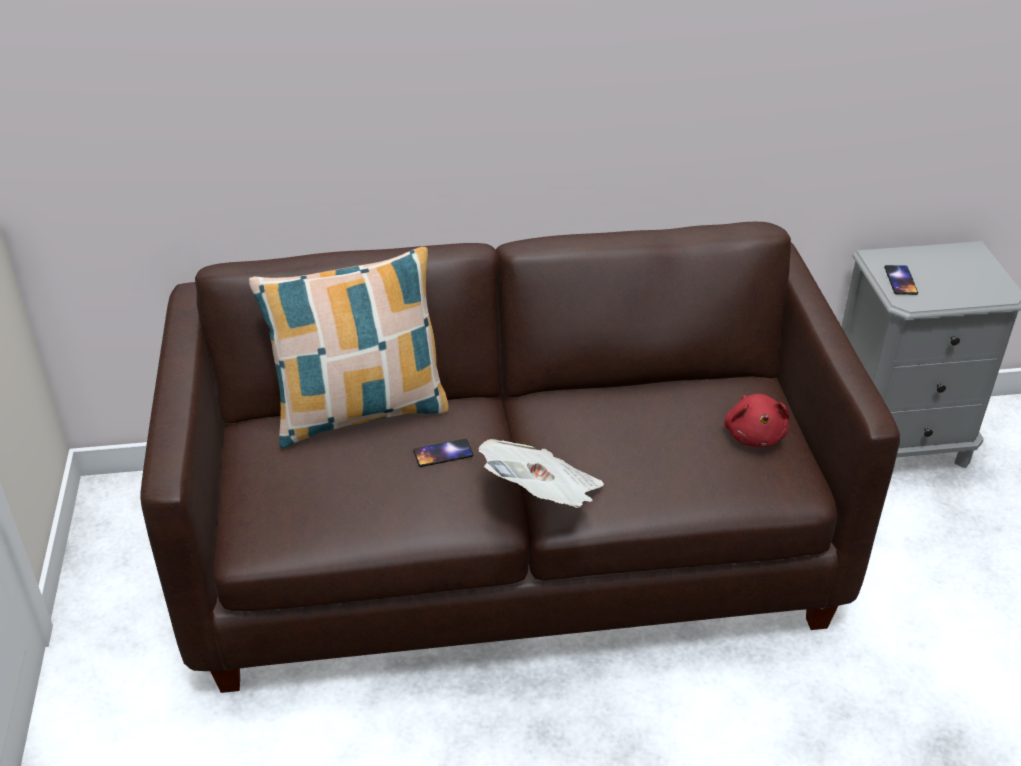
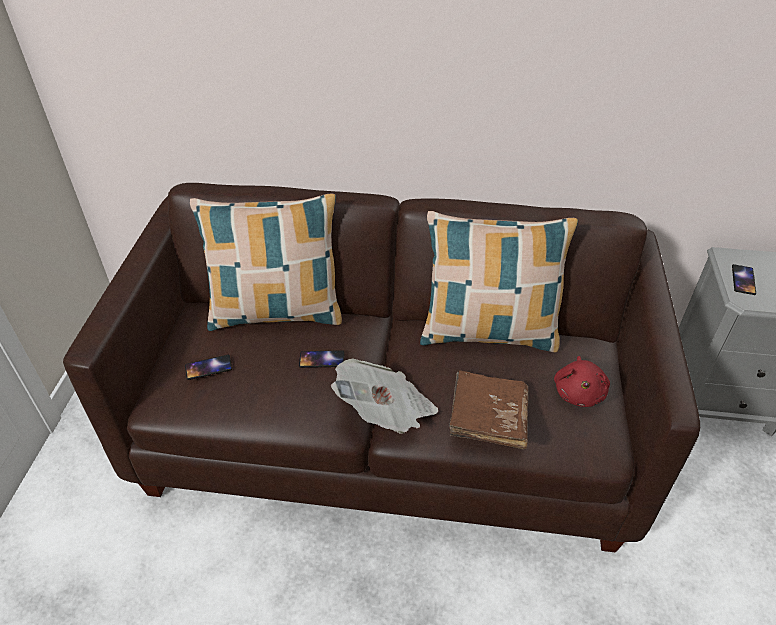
camera: 15 degrees right, 5 degrees up
(302, 489) = (208, 367): none -> phone
(629, 390) = (488, 333): none -> pillow
(663, 481) = (487, 419): none -> brown book

